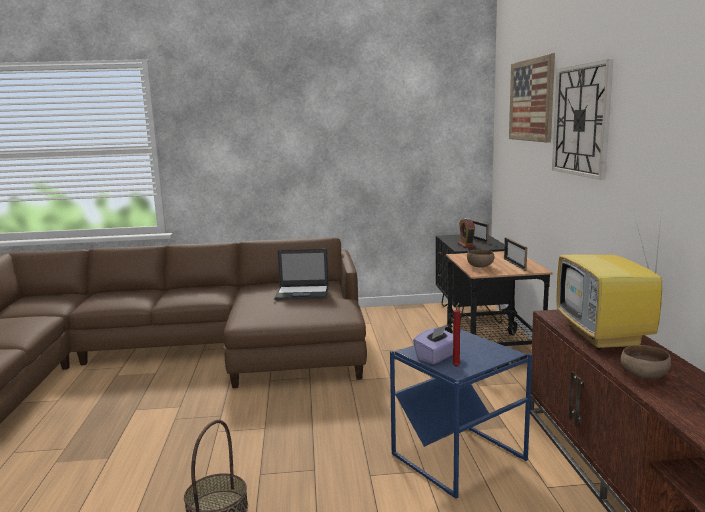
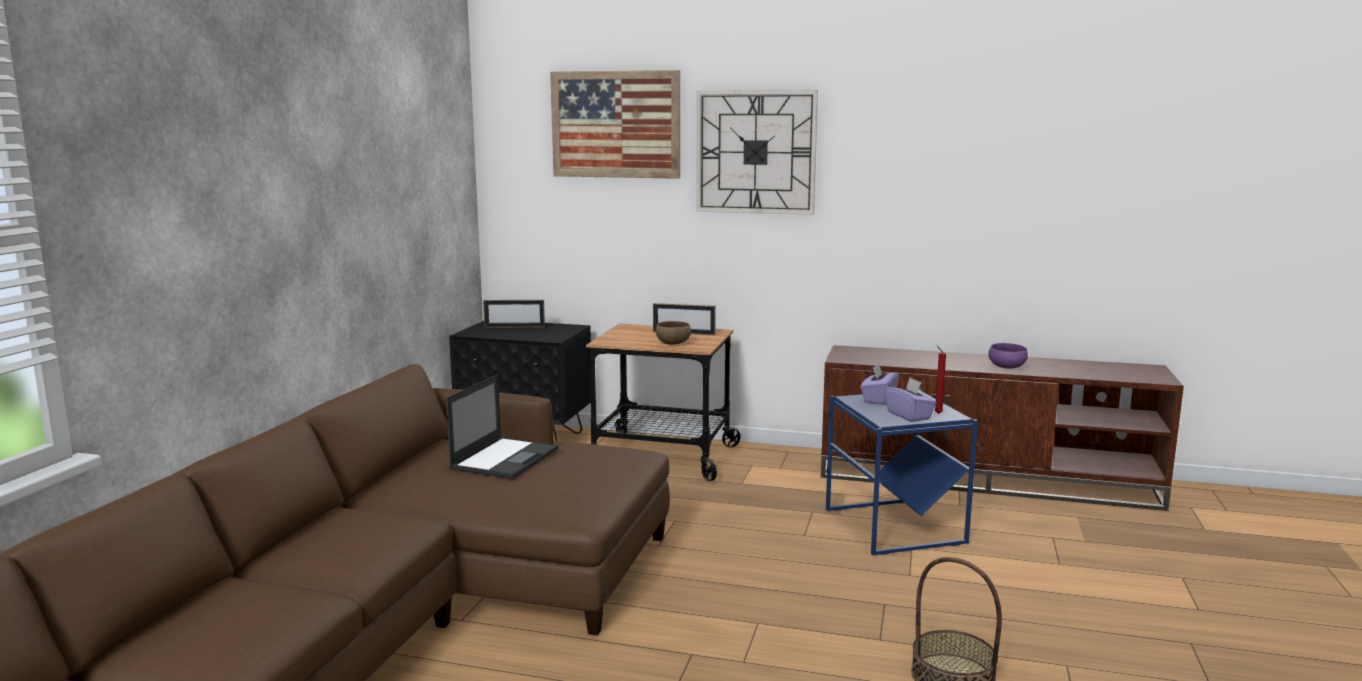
camera: 70 degrees left, 0 degrees up
(466, 245) = (539, 334): alarm clock -> none
(471, 343) = (878, 399): none -> purple tissue box
(605, 337) = (916, 358): television -> none
(643, 376) = (1007, 368): brown bowl -> purple bowl

